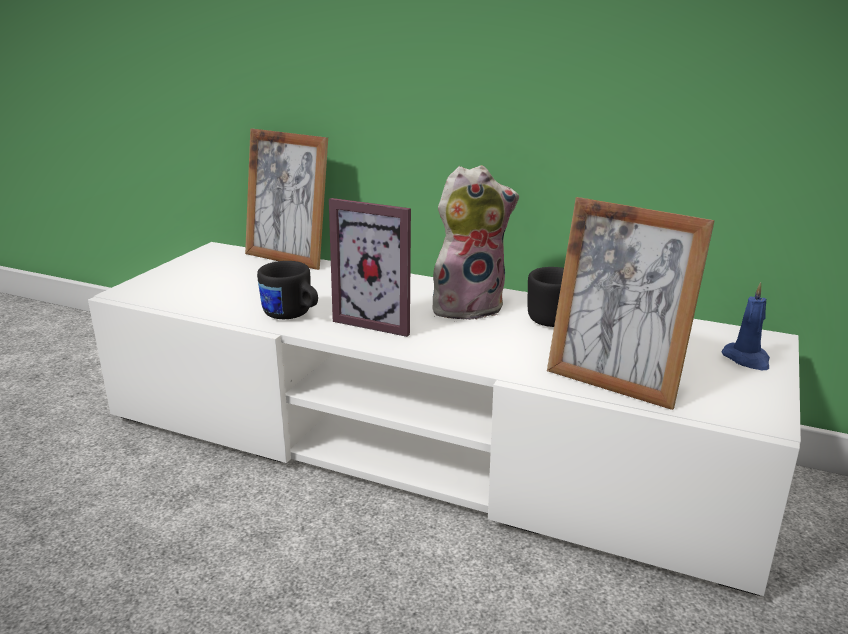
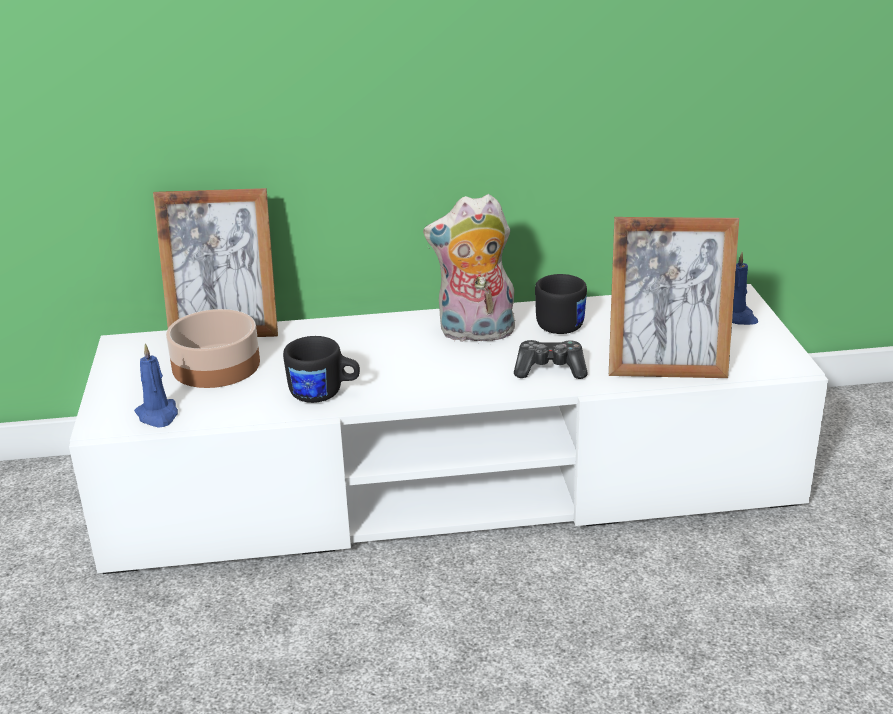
camera: 30 degrees left, 5 degrees up
(166, 296) = (158, 415): none -> blue candle
(248, 277) = (214, 366): none -> bowl
(380, 320) = (414, 372): picture frame -> none
(468, 306) = (475, 334): plush toy -> plush toy turned 135 degrees counterclockwise
(498, 350) = (550, 369): none -> game controller

